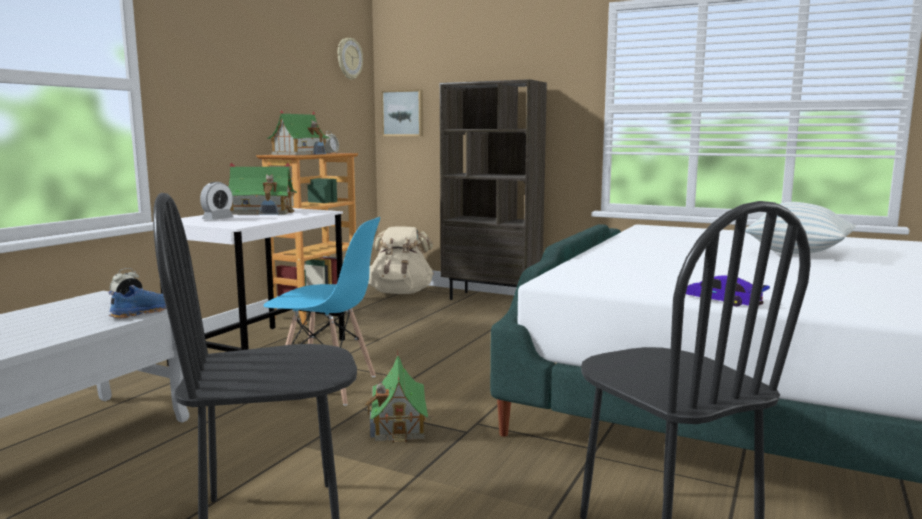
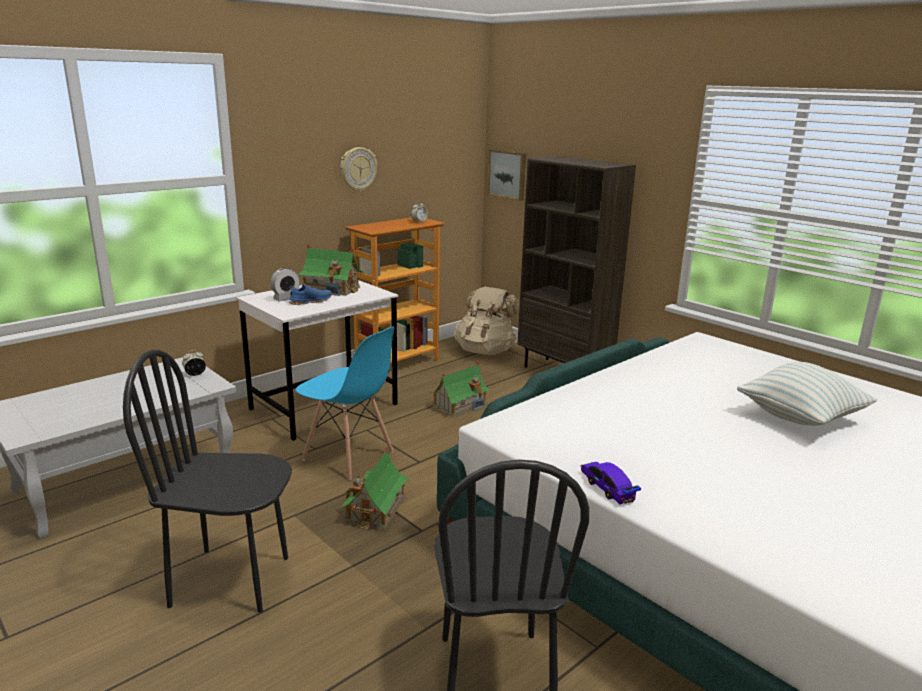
camera: 20 degrees right, 10 degrees up
(143, 312) = (196, 390): blue shoe -> blue shoe (310, 301)
(300, 154) = (385, 225): toy house -> toy house (460, 405)
(349, 58) = (455, 121): wall clock -> wall clock (358, 169)

